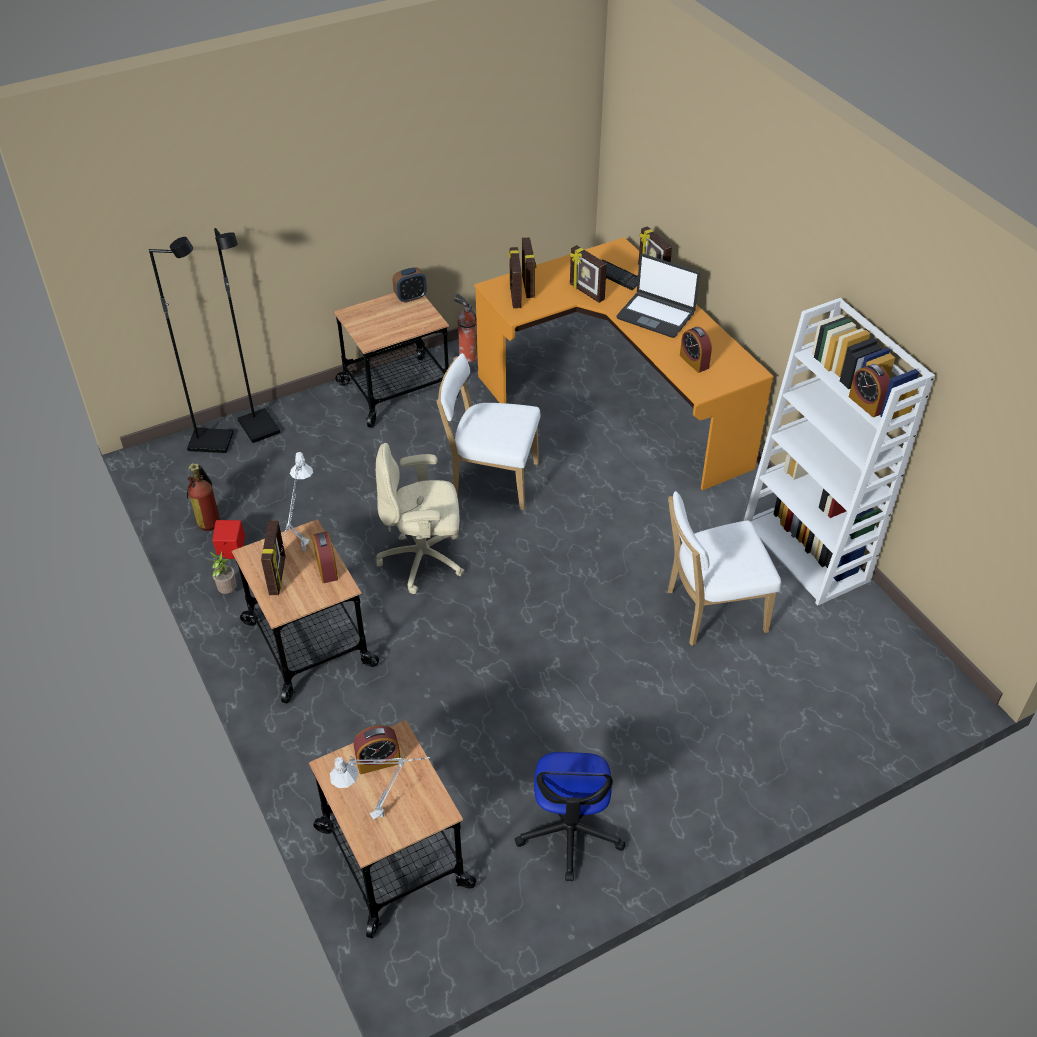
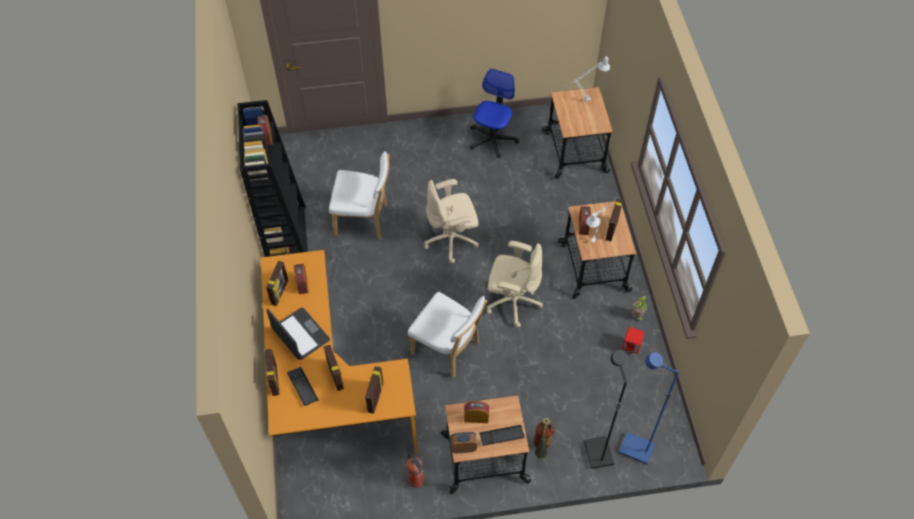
camera: 160 degrees left, 10 degrees up
(209, 517) = (643, 377): fire extinguisher -> fire extinguisher (541, 449)
(212, 442) = (635, 449): black floor lamp -> blue floor lamp
(370, 316) = (501, 435): none -> keyboard
(378, 761) = (580, 123): alarm clock -> alarm clock (476, 418)
(514, 296) = (390, 389): picture frame -> picture frame (280, 292)
(555, 620) = (452, 240): none -> beige office chair
(807, 552) = (286, 238): white bookcase -> black bookcase

